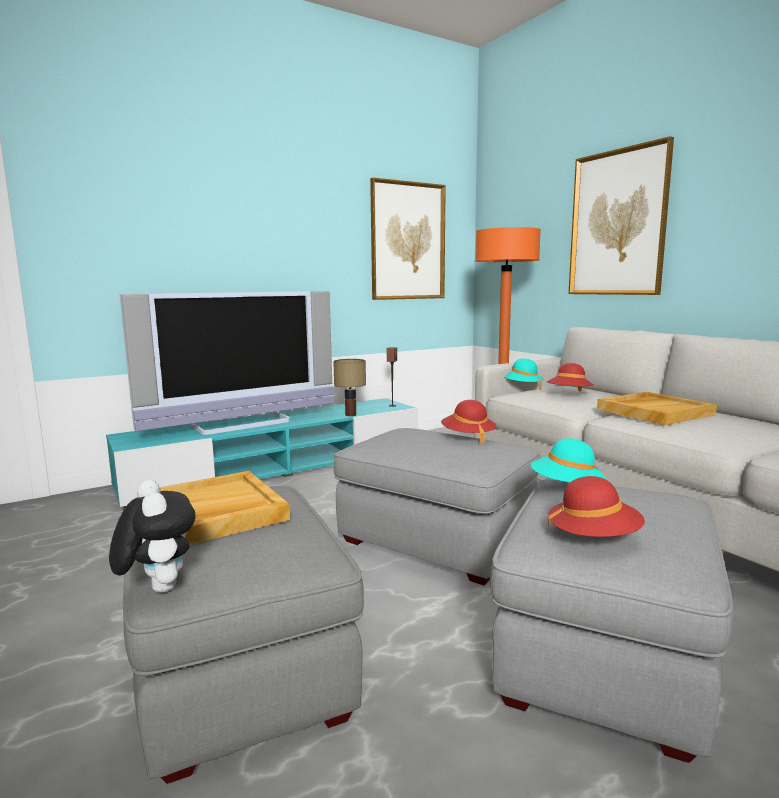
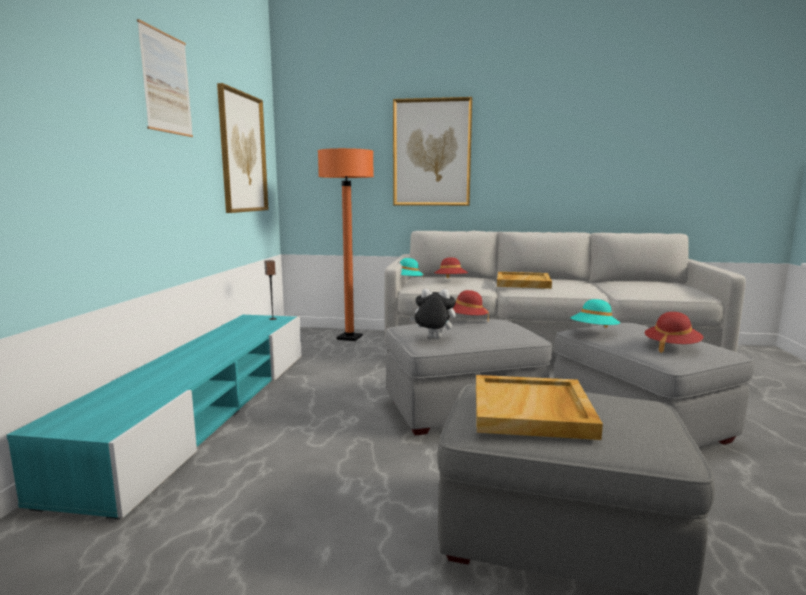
camera: 50 degrees left, 0 degrees up
(157, 587) = (660, 455): plush toy -> plush toy (433, 338)
(243, 424) = (178, 368): television -> none
(295, 189) = (166, 83): none -> picture
(351, 415) = (262, 333): table lamp -> none

